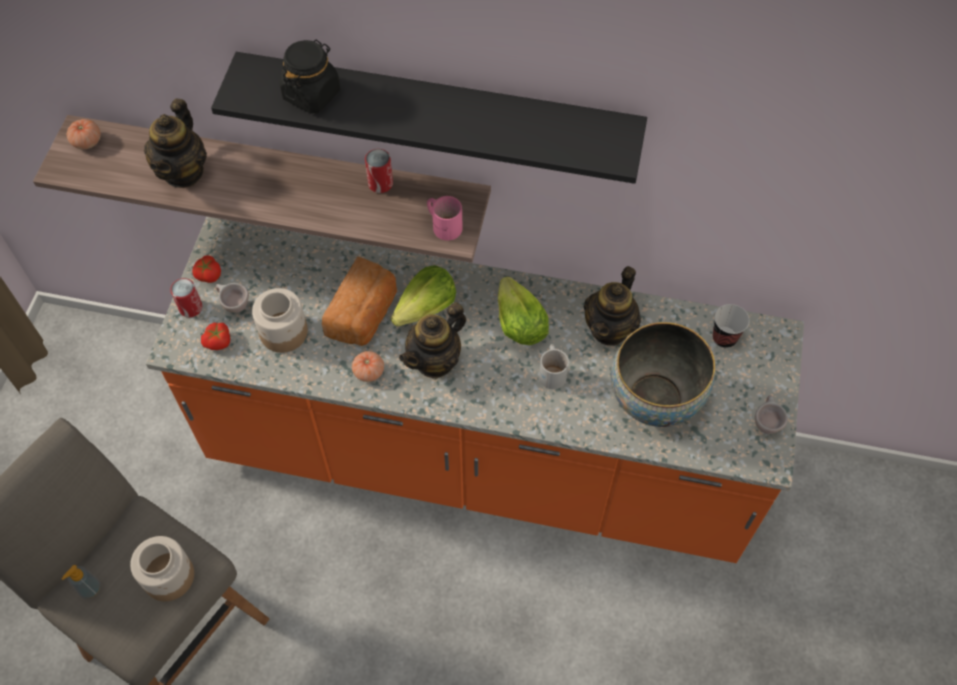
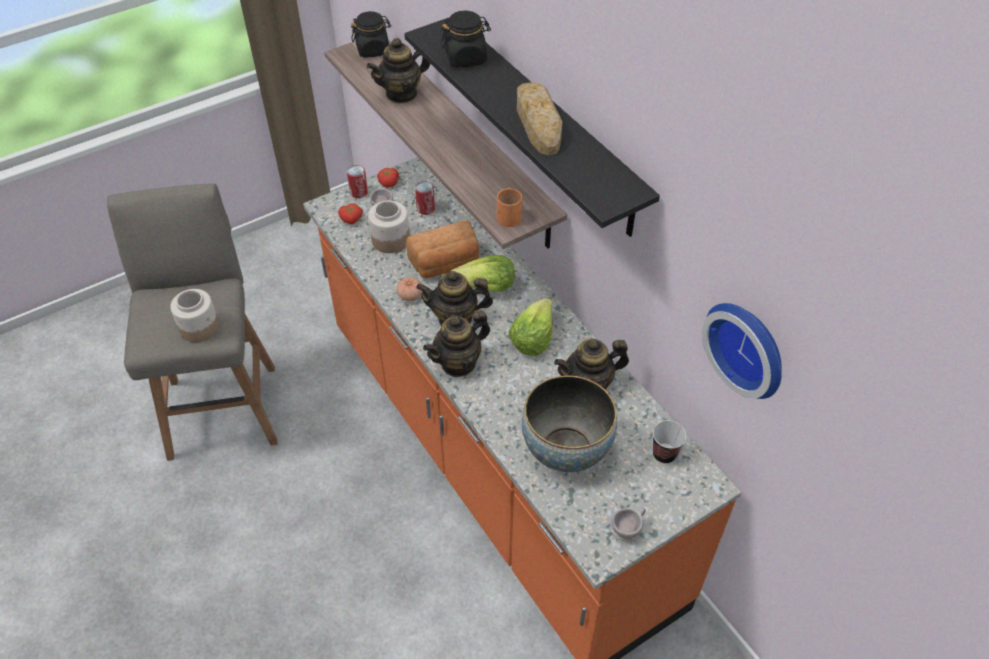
camera: 45 degrees right, 10 degrees down
(87, 142) = (373, 50): tomato -> black jar
(90, 589) = (159, 302): soap dispenser -> none
(380, 183) = (501, 169): can -> can (425, 209)
(444, 224) = (510, 214): pink mug -> orange mug
(465, 118) = (538, 122): none -> bread
(486, 399) = (458, 363): none -> teapot
(553, 371) = (519, 381): white mug -> none
(795, 200) = (749, 347): none -> wall clock

